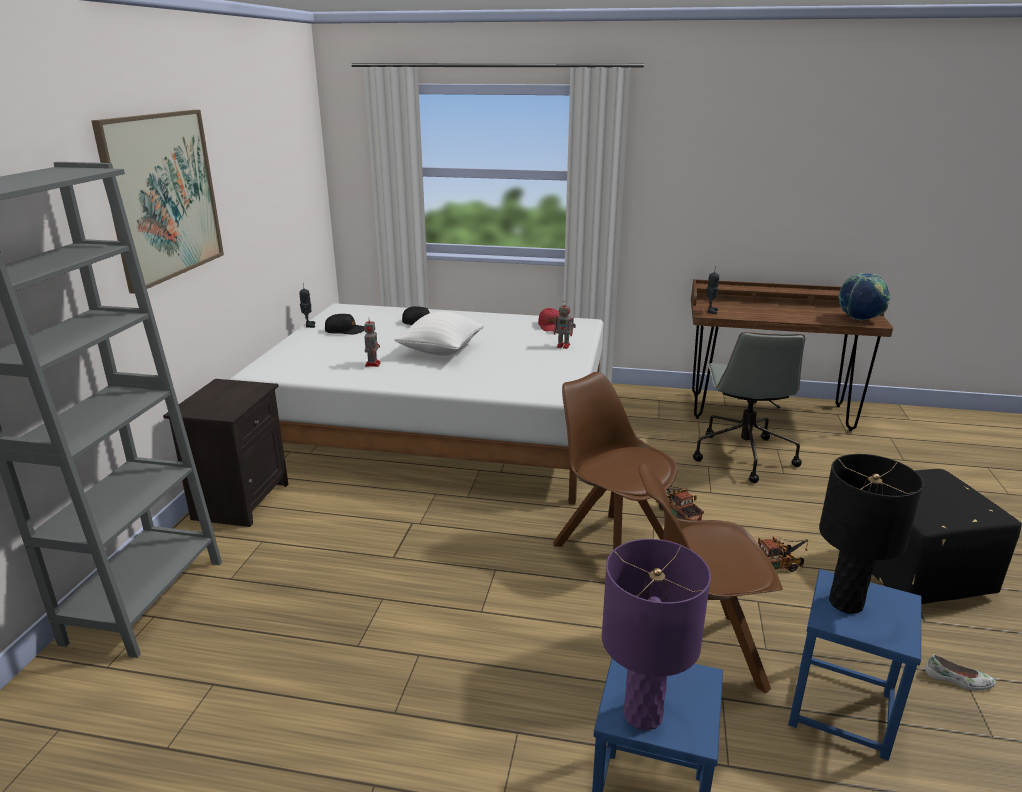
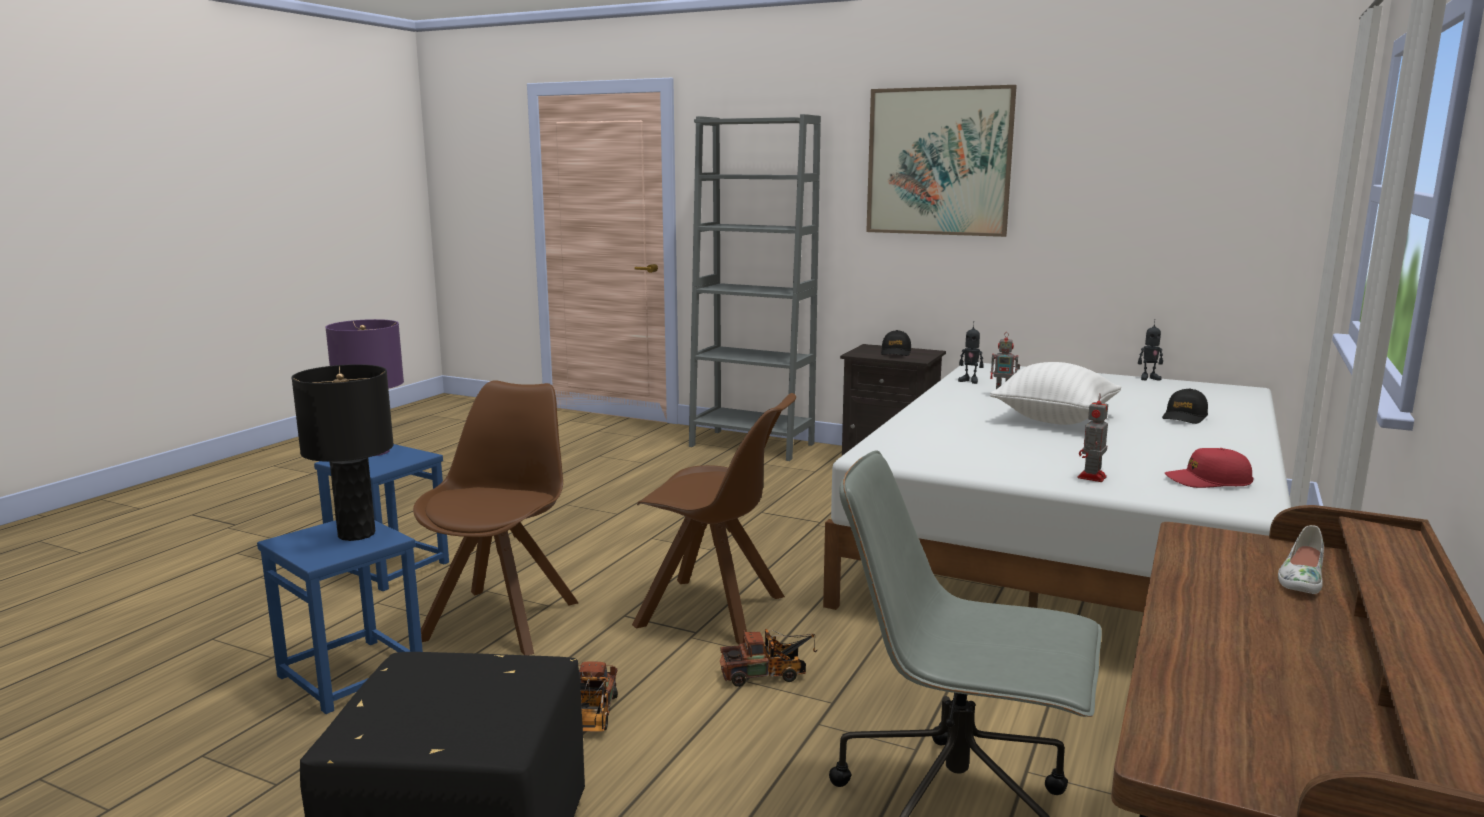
camera: 105 degrees right, 10 degrees down
(345, 330) = (1133, 389): black cap -> black cap (896, 352)
(611, 546) = (715, 612): brown chair -> brown chair turned 45 degrees clockwise
(710, 311) = (1214, 541): toy robot -> toy robot (969, 381)
(859, 319) = (1213, 737): globe -> none
(958, 680) = (276, 775): white shoe -> white shoe (1300, 578)

